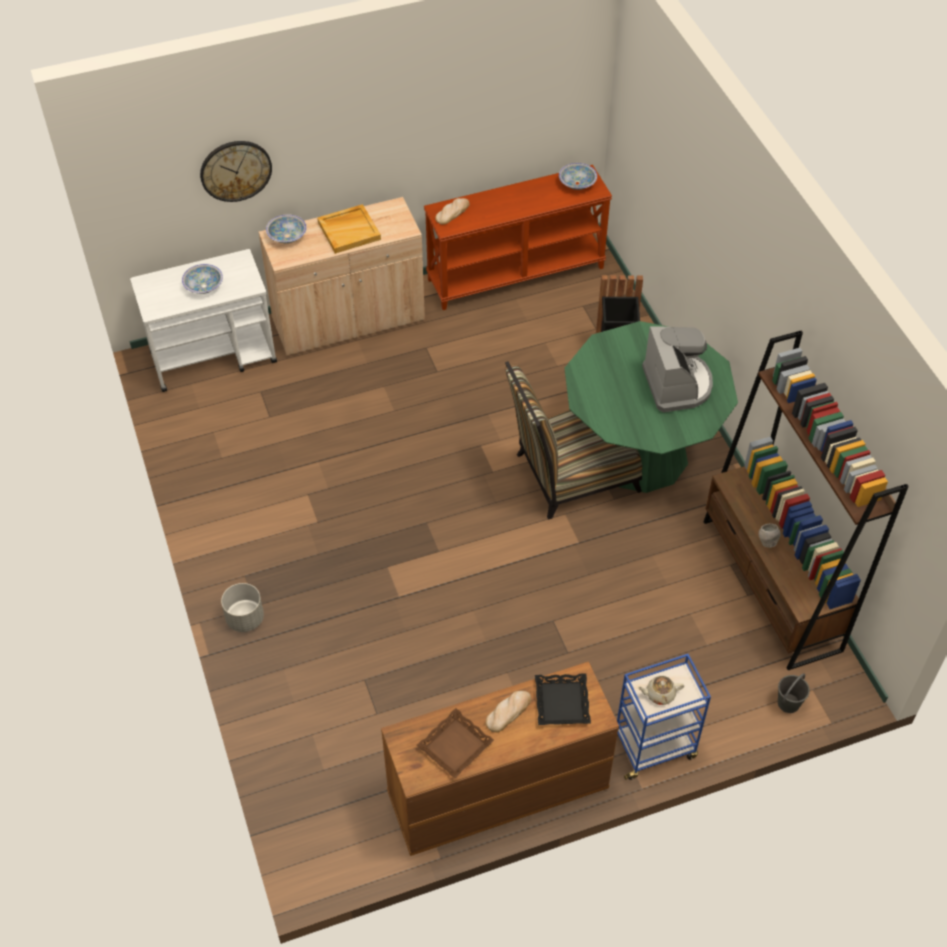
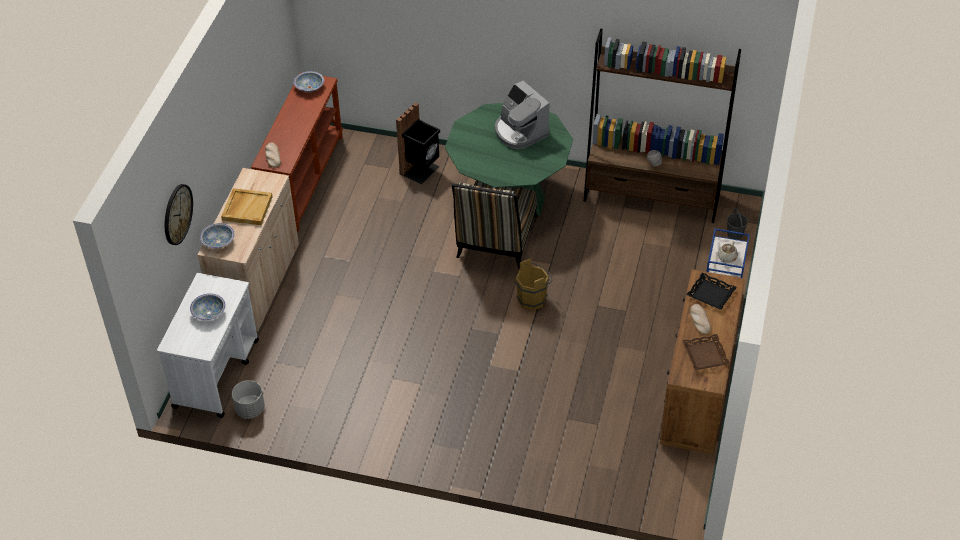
camera: 55 degrees left, 5 degrees down
(245, 618) = (468, 459): grey planter -> grey planter (250, 409)
(513, 555) = (534, 299): none -> brown bucket
(677, 384) = (520, 132): coffee machine -> coffee machine turned 150 degrees counterclockwise

